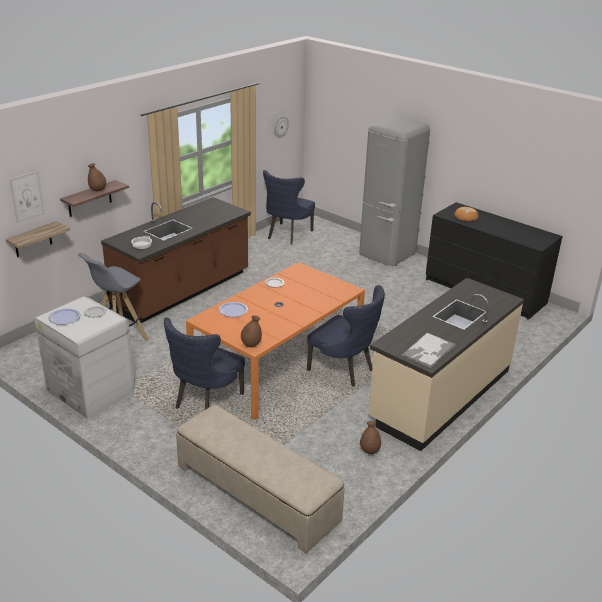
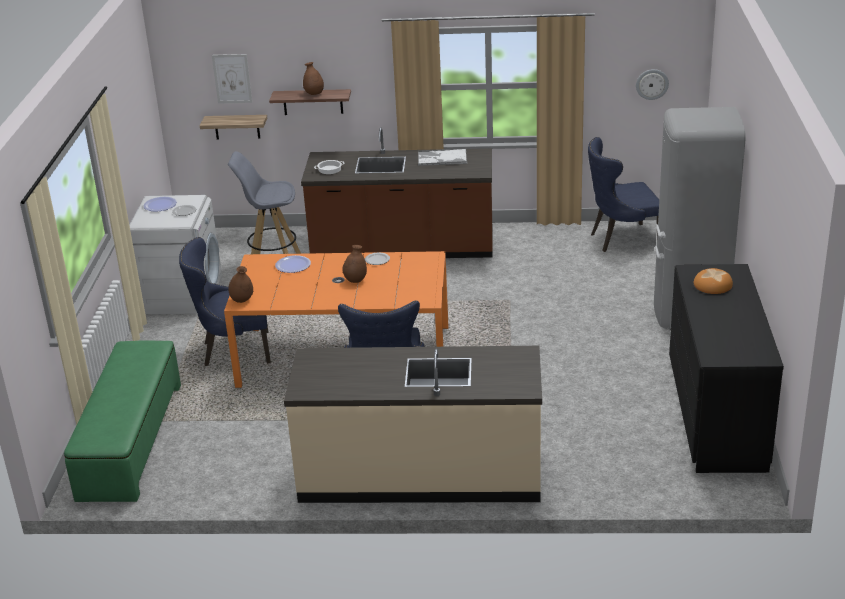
camera: 55 degrees right, 0 degrees up
(256, 492) = (130, 439): beige bench -> green bench
(369, 451) = (261, 472): brown vase -> brown vase (355, 280)
(428, 351) = (327, 382): tray -> tray (441, 158)

